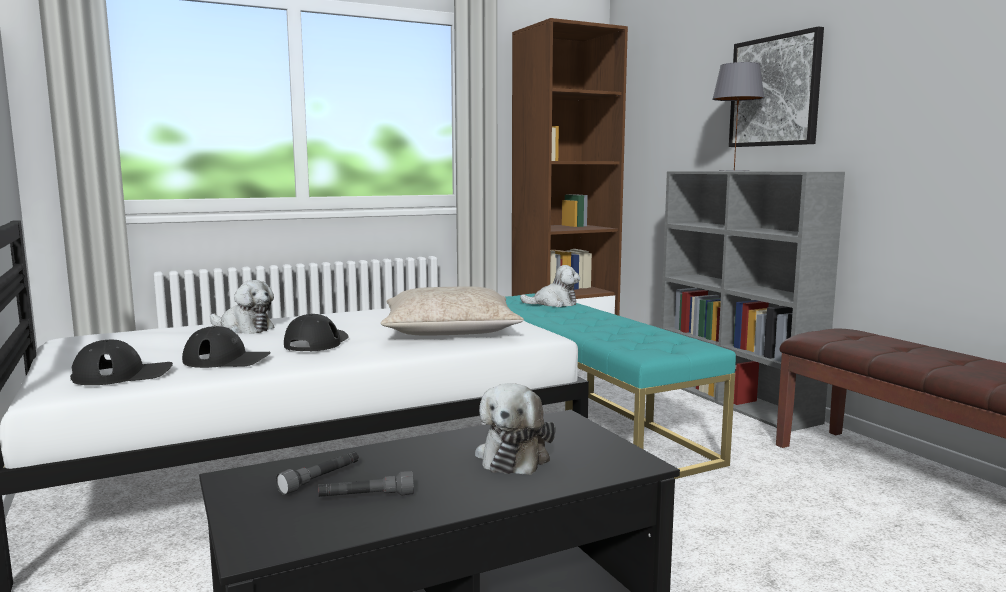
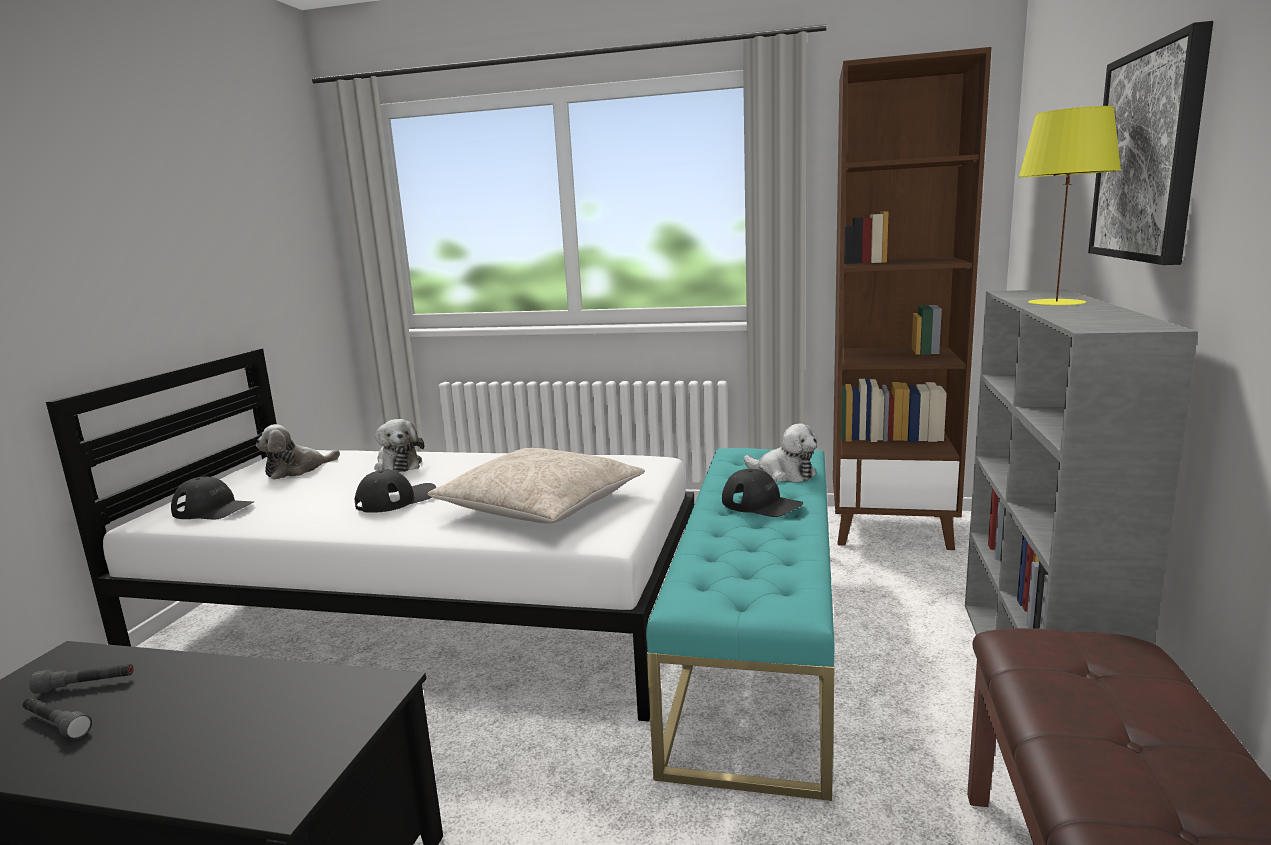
camera: 40 degrees right, 5 degrees up
(227, 360) = (298, 507): black cap -> black cap (761, 504)
(514, 456) = (232, 725): plush toy -> plush toy (297, 470)
(733, 171) = (1056, 302): grey table lamp -> yellow table lamp

